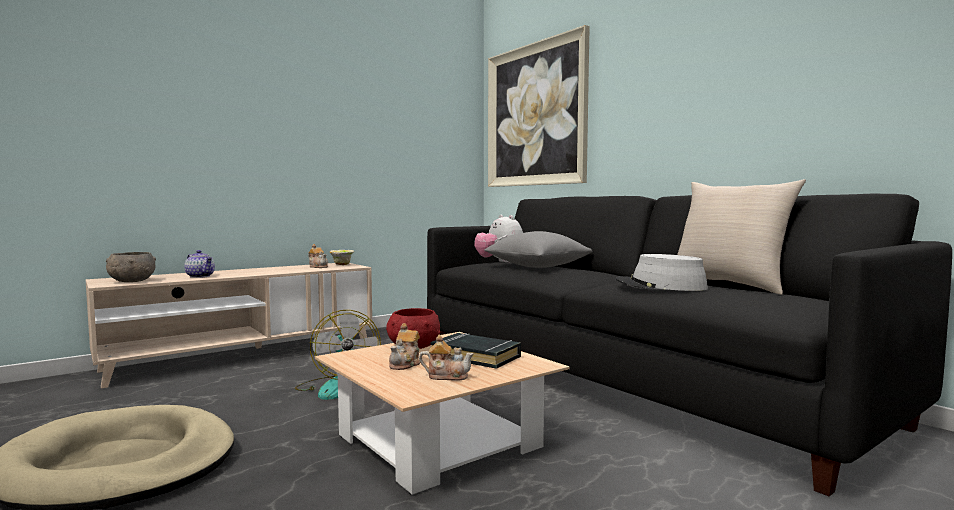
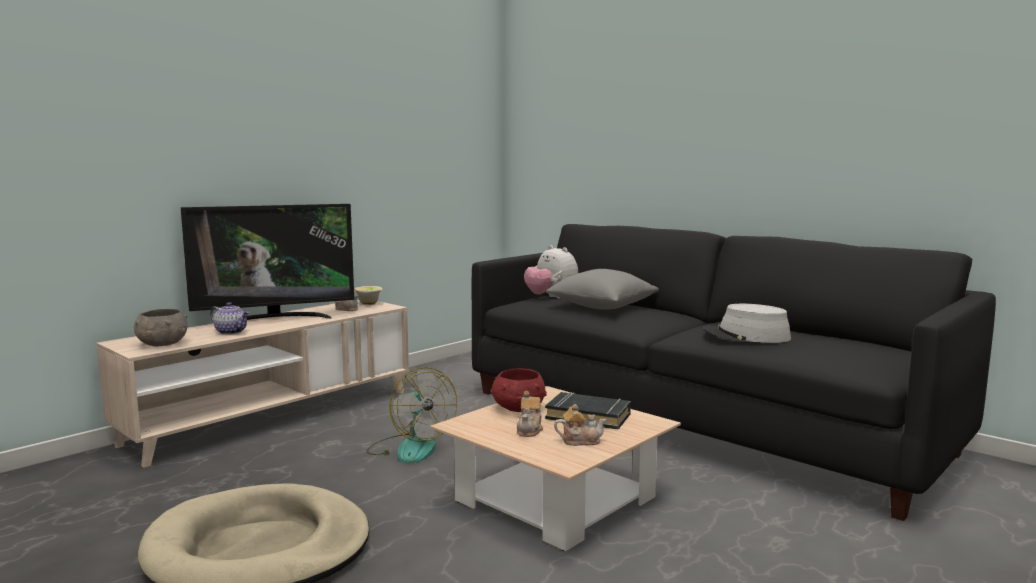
camera: 10 degrees left, 5 degrees up
(250, 270) = (275, 319): none -> television
(535, 115) = (573, 124): picture -> none
(729, 285) = (805, 331): beige pillow -> none

